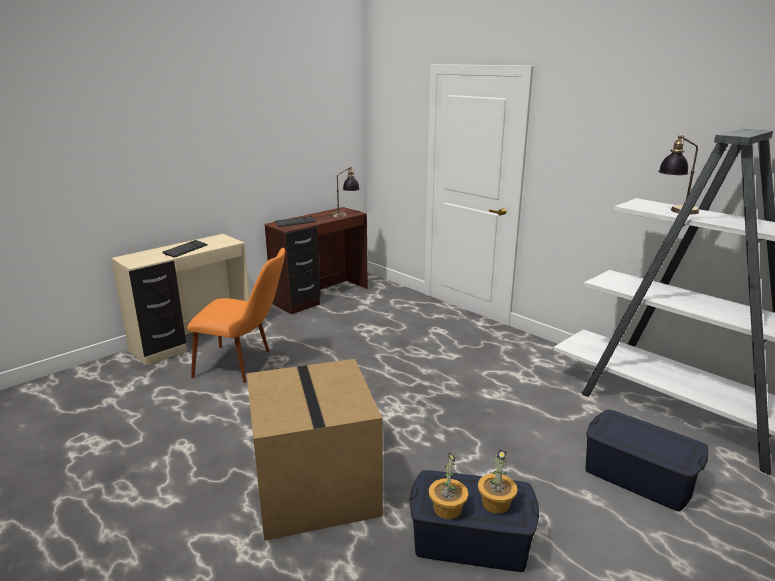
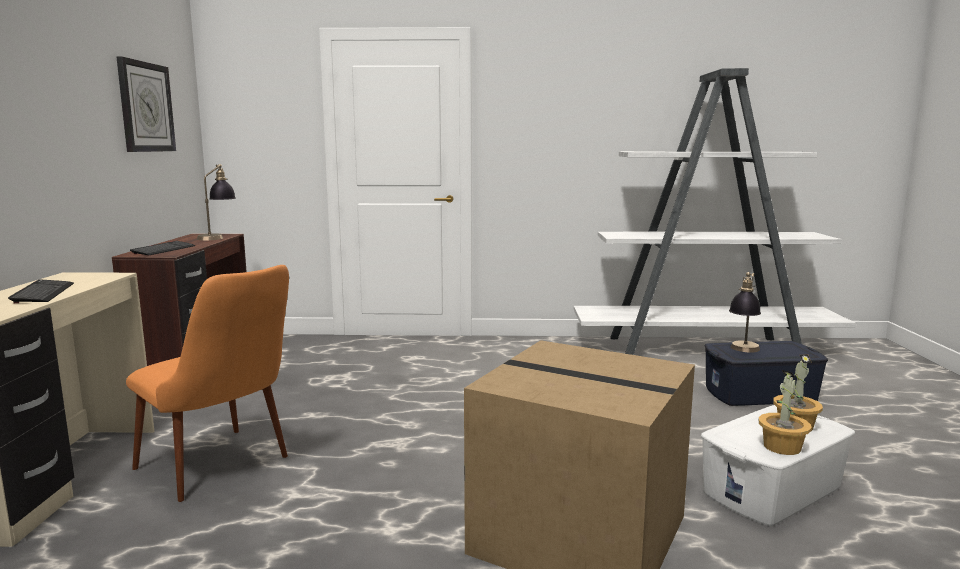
camera: 45 degrees left, 10 degrees down
(245, 365) = (224, 470): orange chair -> orange chair turned 75 degrees clockwise
(306, 129) = (146, 107): none -> wall clock
(471, 541) = (773, 490): blue storage box -> white storage box
(675, 211) = (675, 151): table lamp -> table lamp (743, 351)

